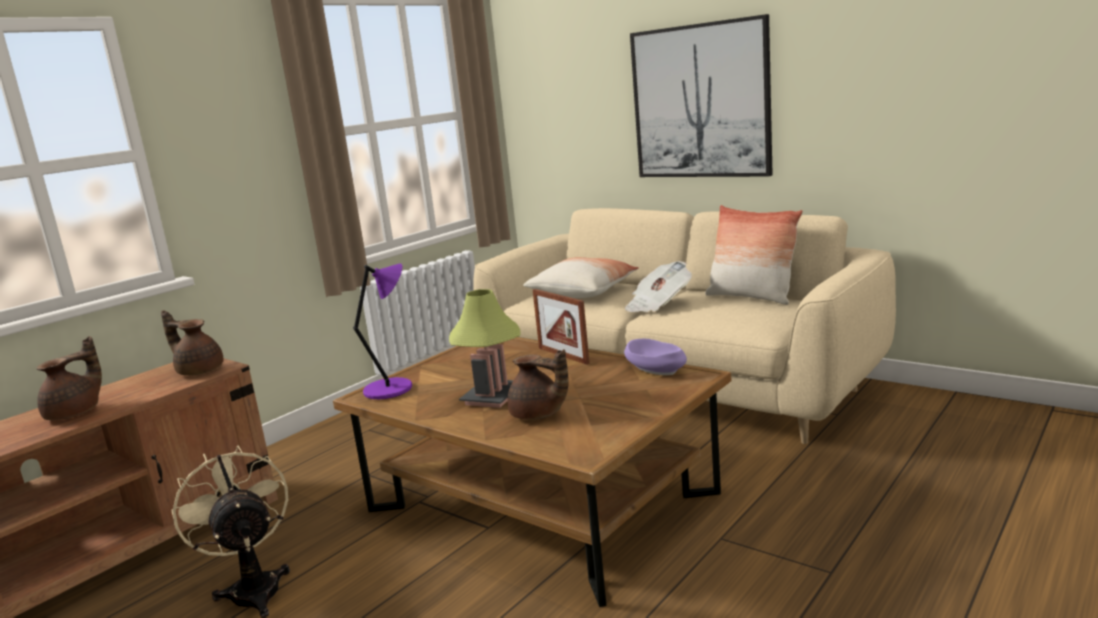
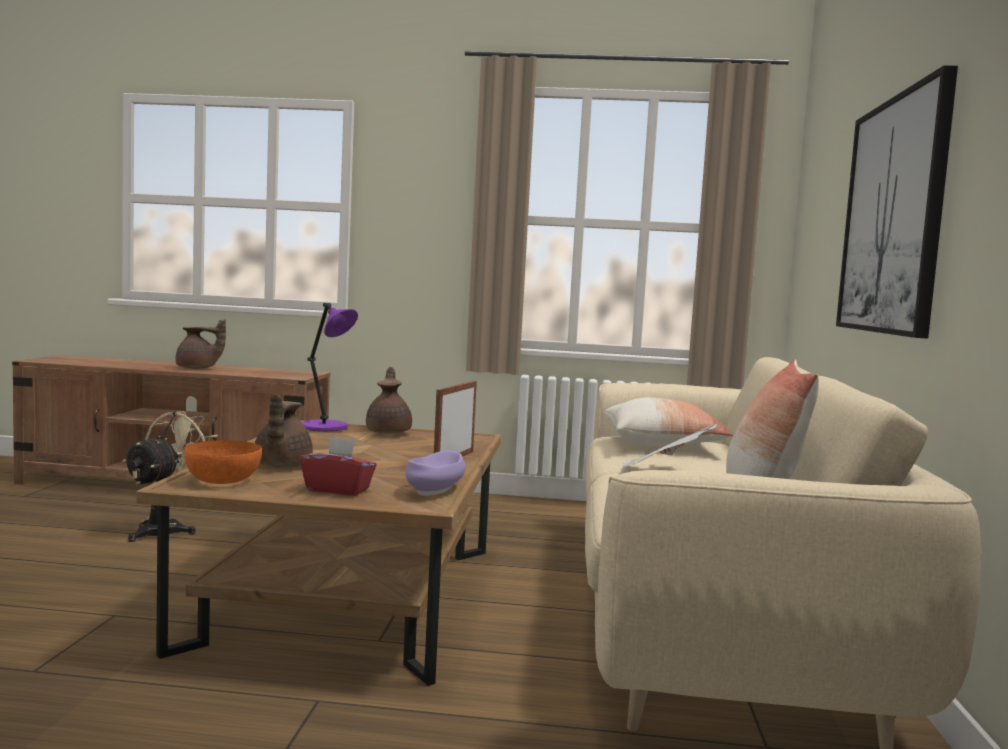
camera: 55 degrees right, 10 degrees down
(199, 370) = (287, 374): brown teapot -> brown teapot (389, 432)
(492, 397) = (322, 451): table lamp -> none
(575, 438) = (224, 480): none -> orange bowl
(636, 399) = (338, 490): none -> red tissue box

